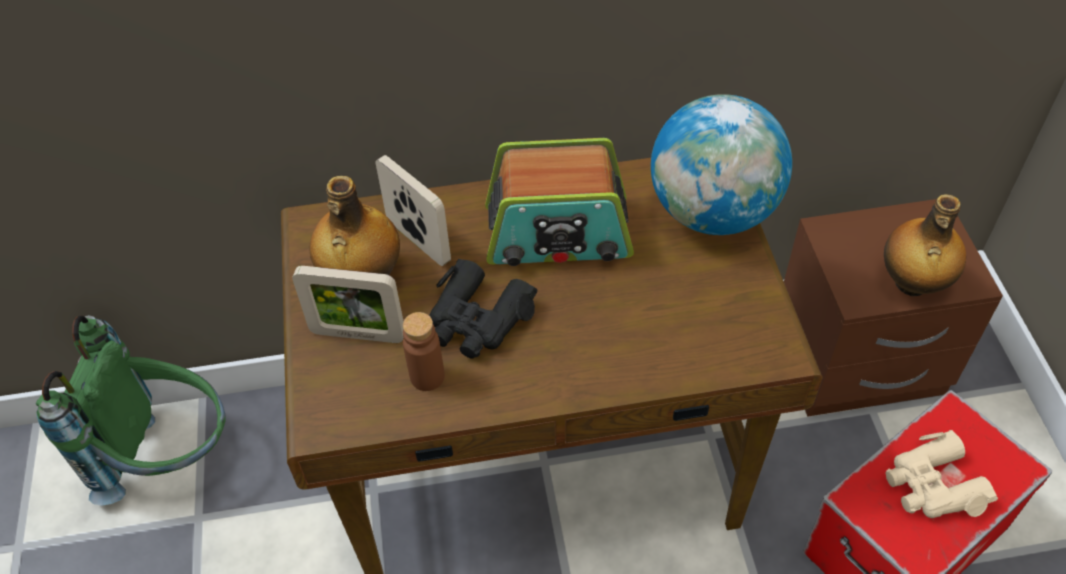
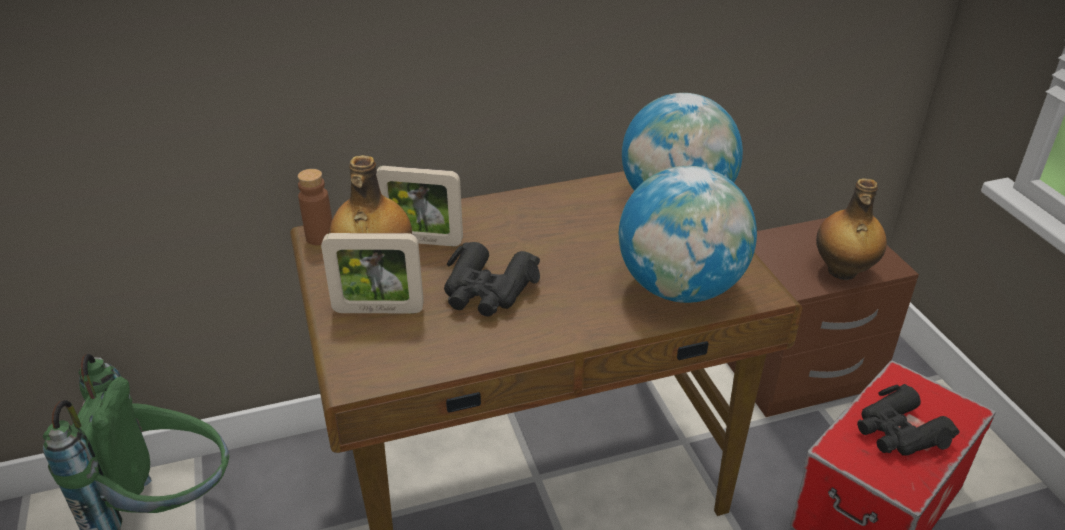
camera: 10 degrees left, 15 degrees down
(418, 241) = (422, 241): picture frame -> picture frame turned 150 degrees clockwise
(427, 376) = (449, 335): brown bottle -> brown bottle (320, 237)
(558, 233) = (546, 226): radio -> none
(689, 338) = (680, 288): none -> globe
(932, 485) = (899, 432): beige binoculars -> black binoculars

